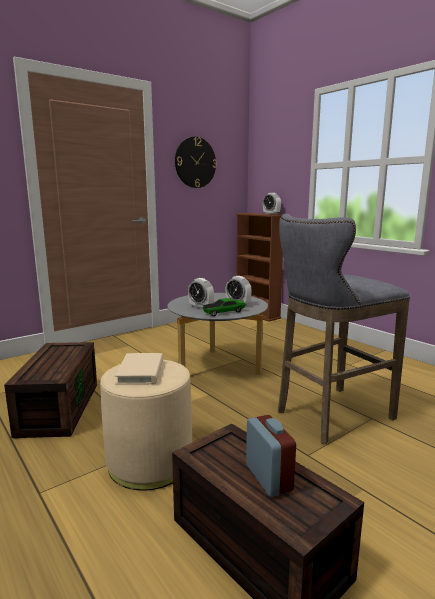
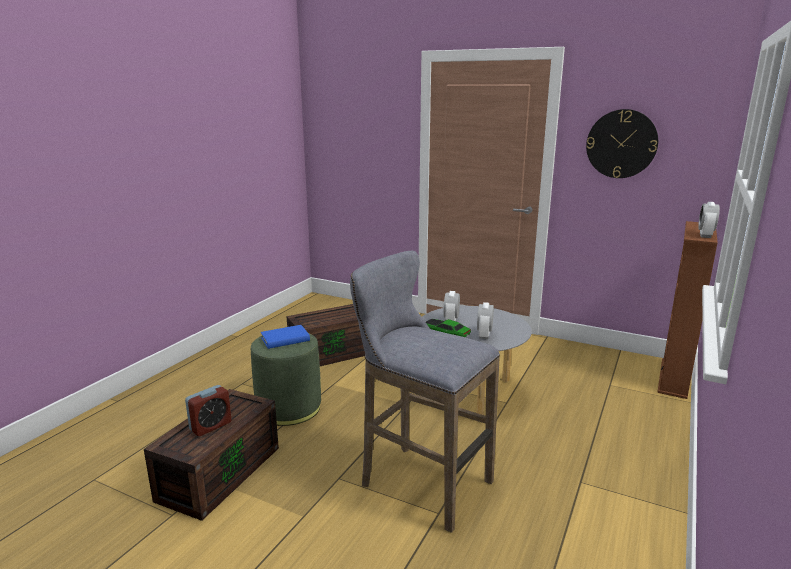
camera: 65 degrees right, 5 degrees up
(141, 372) = (285, 339): beige book -> blue book
(149, 462) = (289, 408): beige ottoman -> green ottoman

